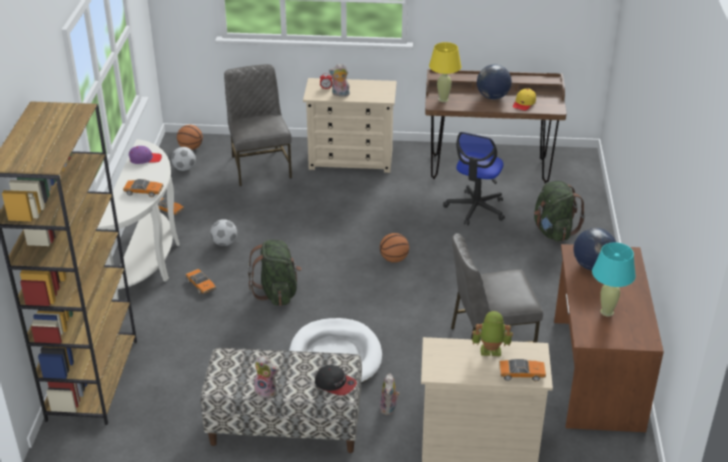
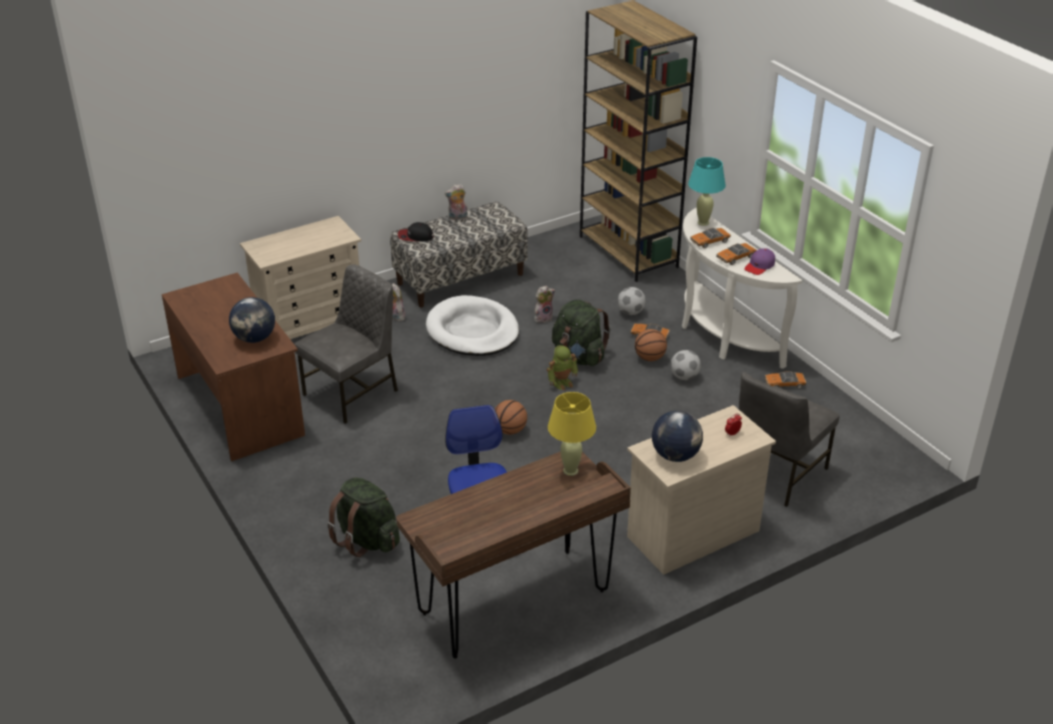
camera: 145 degrees right, 0 degrees up
(184, 168) = (845, 433): football -> football (631, 312)
(191, 148) = (882, 461): basketball -> basketball (649, 358)
(260, 166) = (776, 473): grey chair -> grey chair turned 90 degrees clockwise
(340, 94) = (703, 430): plush toy -> plush toy (543, 317)
(490, 352) = (301, 247): toy robot -> toy robot (562, 382)
(492, 97) = (513, 503): globe -> globe (675, 455)
(521, 374) = (268, 242): toy car -> toy car (735, 257)
(524, 103) = (463, 510): yellow cap -> none
(607, 312) = (222, 305): turquoise table lamp -> turquoise table lamp (703, 223)

